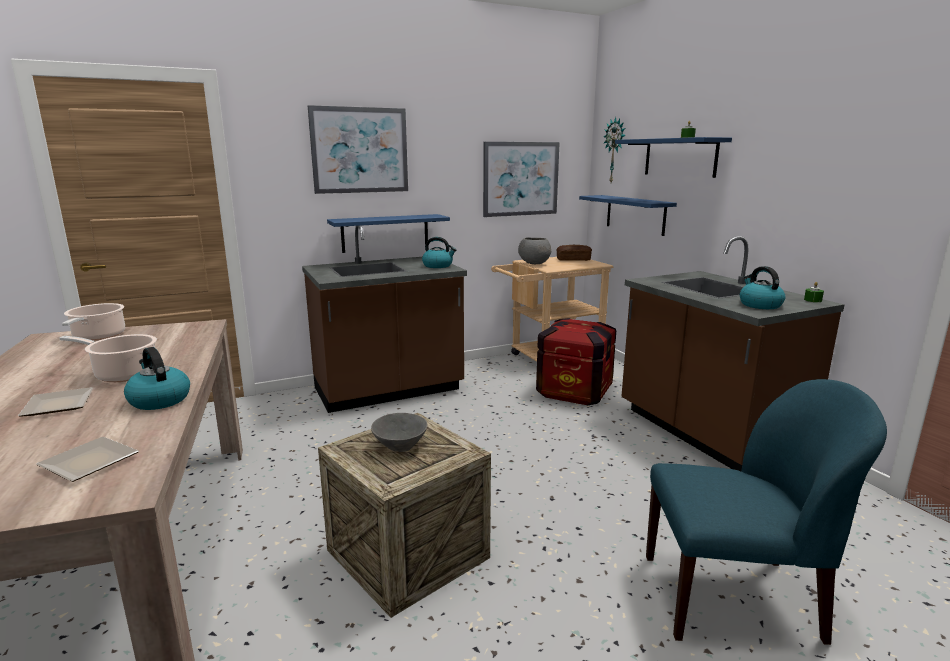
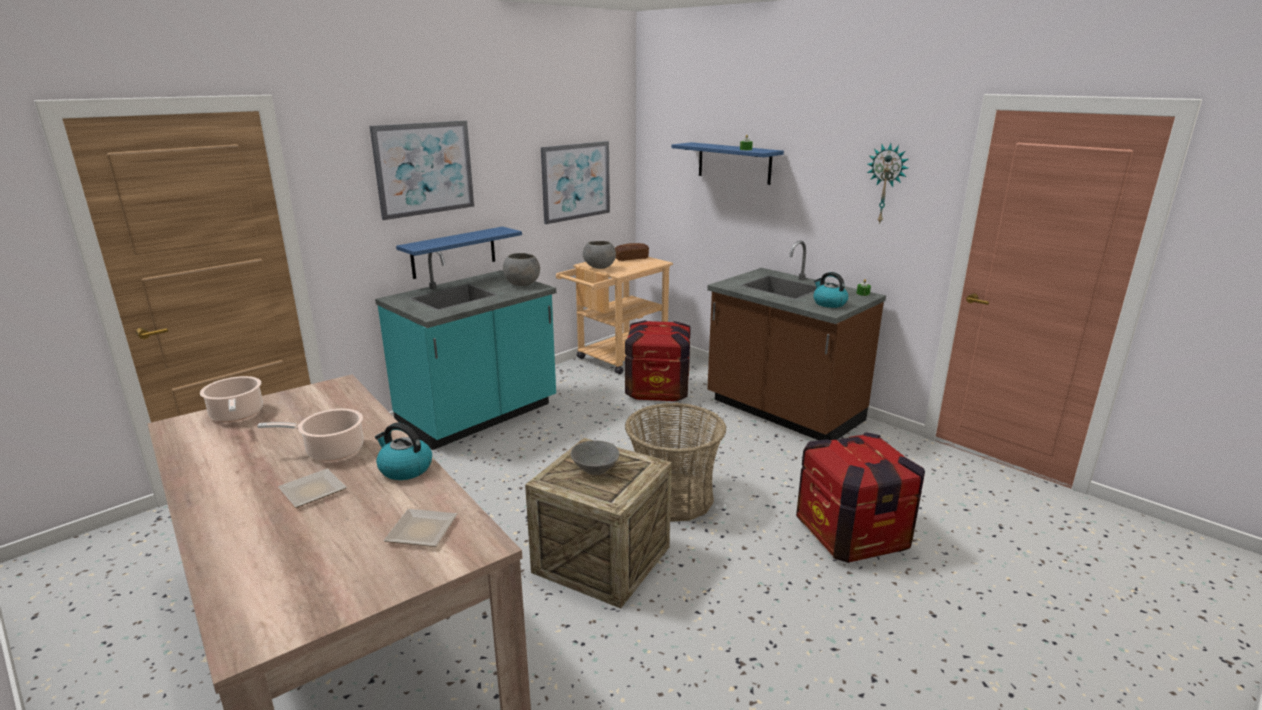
camera: 20 degrees left, 5 degrees up
(388, 390) = (479, 416): brown counter -> turquoise counter
(438, 266) = (522, 284): kettle -> grey bowl
(527, 503) = (673, 498): none -> basket
(615, 151) = (664, 149): wall clock -> wall clock (886, 184)
(635, 214) = (690, 213): blue shelf -> none
(733, 598) = (852, 534): blue chair -> crate

